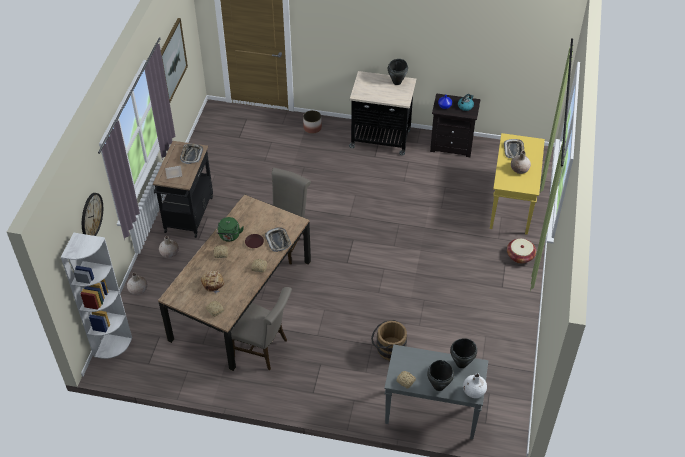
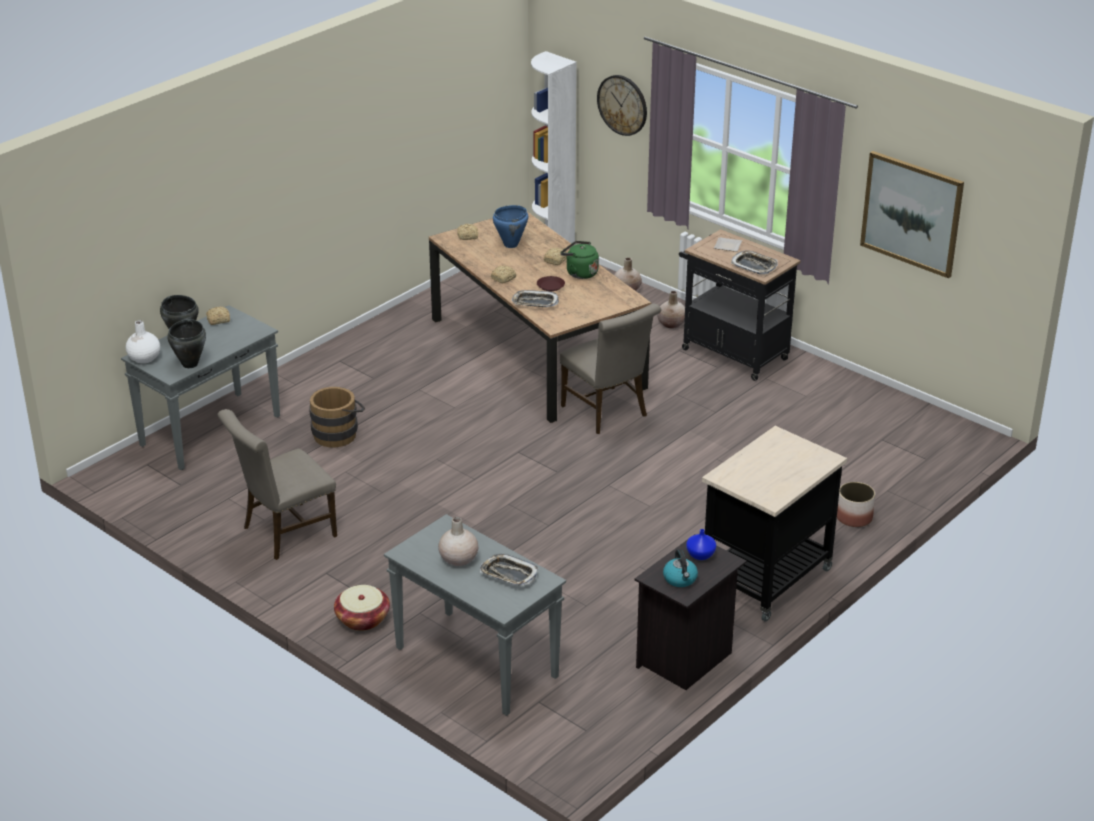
camera: 120 degrees right, 15 degrees down
(213, 283) = (511, 245): bread -> blue cooking pot
(263, 349) = (441, 347): beige chair -> beige chair (284, 533)
(397, 82) = (780, 487): black cooking pot -> none
(512, 205) = (475, 662): yellow console table -> grey console table

